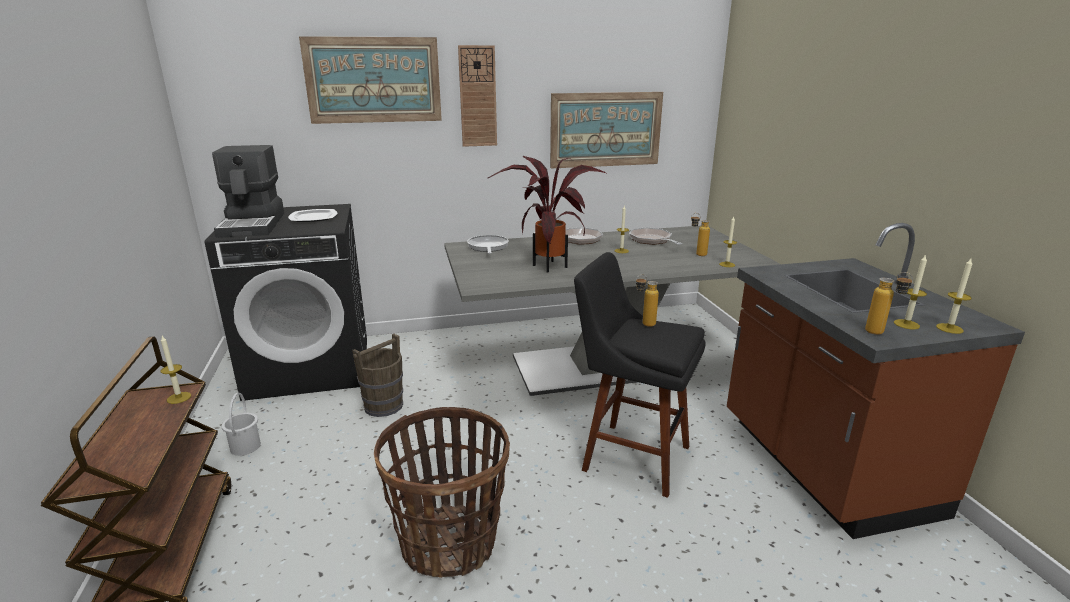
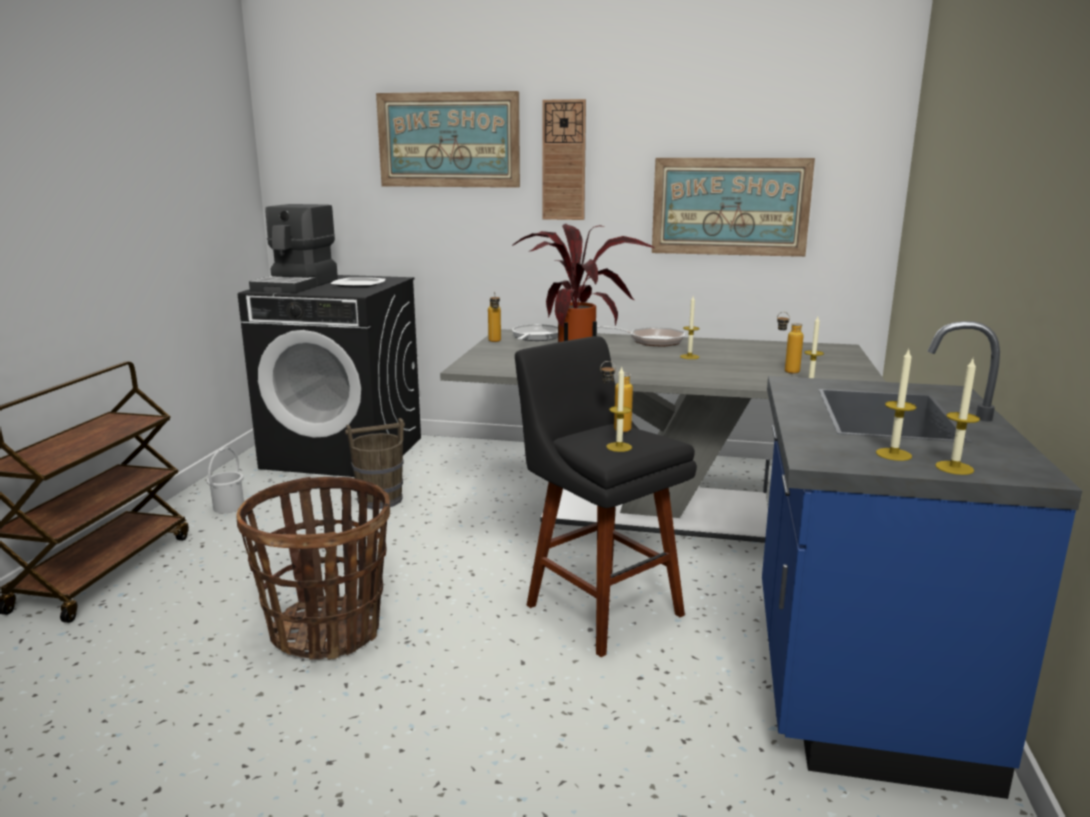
camera: 25 degrees right, 5 degrees down
(179, 398) = (136, 423): candle -> candle (619, 447)
(652, 240) = (749, 352): frying pan -> none
(823, 466) = (856, 683): brown counter -> blue counter
(881, 334) = (831, 456): bottle -> bottle (495, 342)

